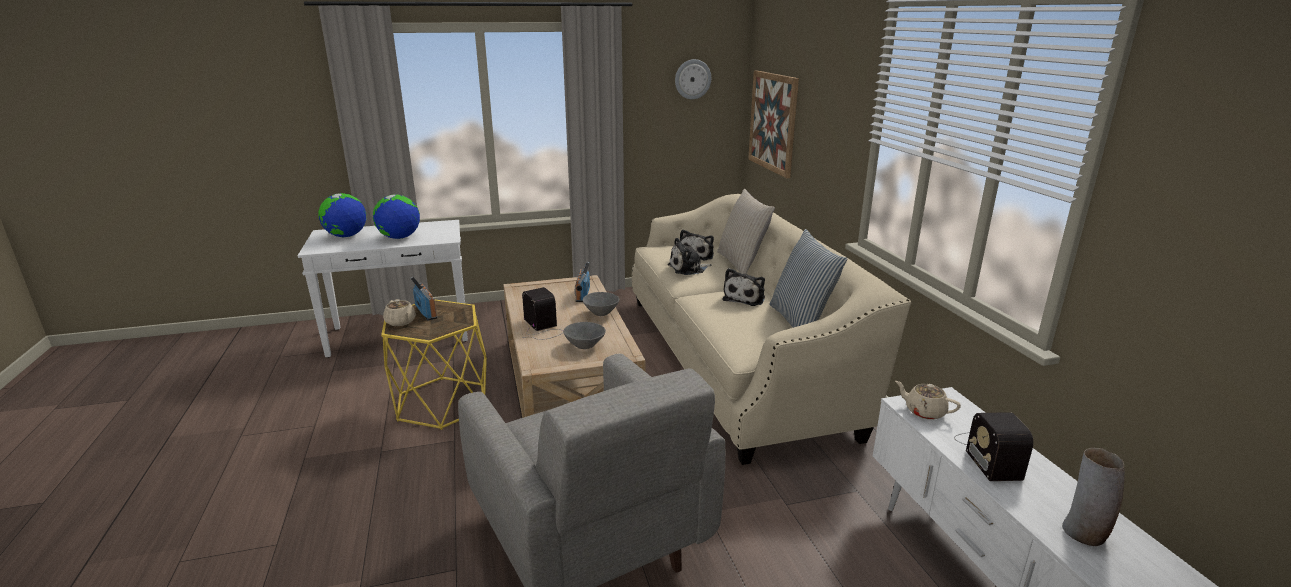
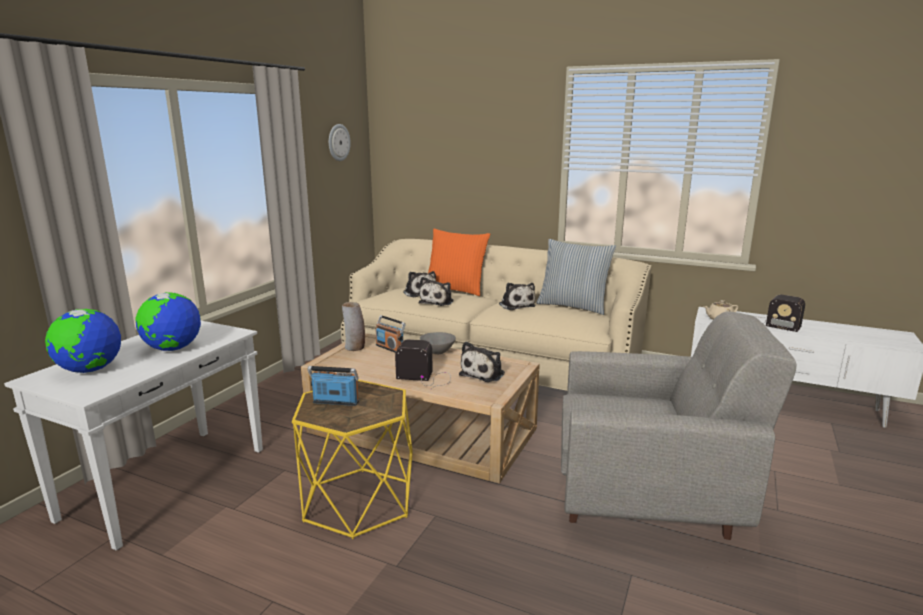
camera: 50 degrees left, 5 degrees down
(401, 322) = (334, 418): beige teapot -> none
(585, 346) = (484, 373): grey bowl -> plush toy
(742, 263) = (456, 289): beige pillow -> orange pillow
(773, 122) = (418, 174): picture -> none
(1083, 534) = (850, 333): vase -> vase (355, 348)

